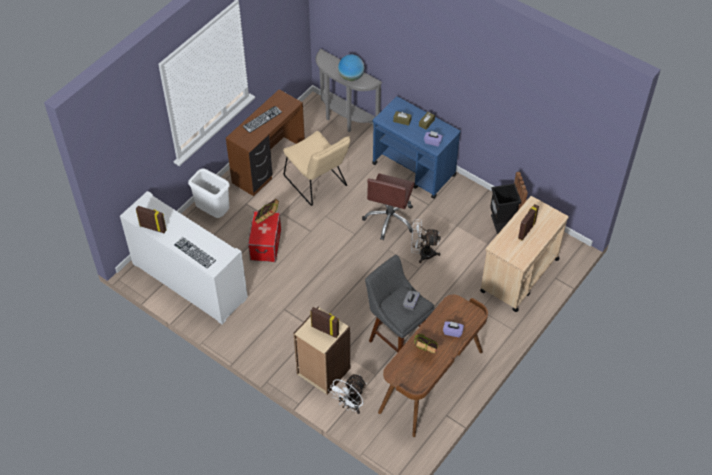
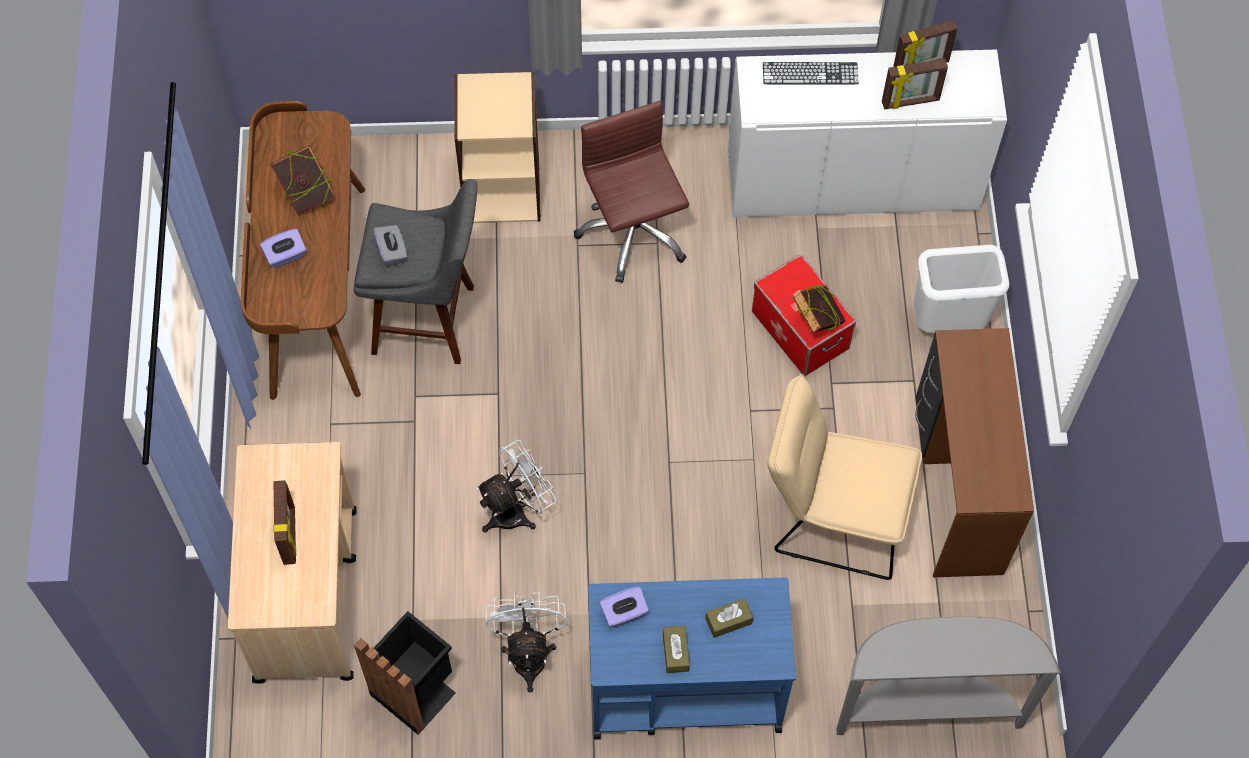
camera: 140 degrees right, 10 degrees up
(262, 119) = (988, 416): keyboard -> none
(325, 330) = (488, 107): picture frame -> picture frame (910, 102)
(350, 405) = (416, 169): white fan -> white fan (528, 652)
(351, 77) = (923, 642): globe -> none
(390, 219) = (634, 539): brown office chair -> brown office chair (633, 233)

